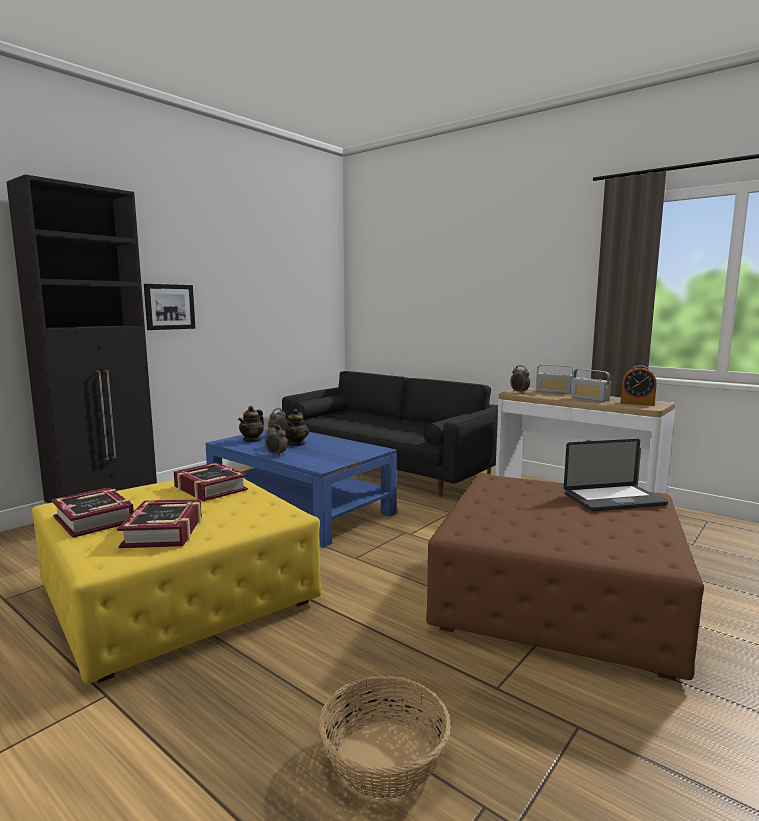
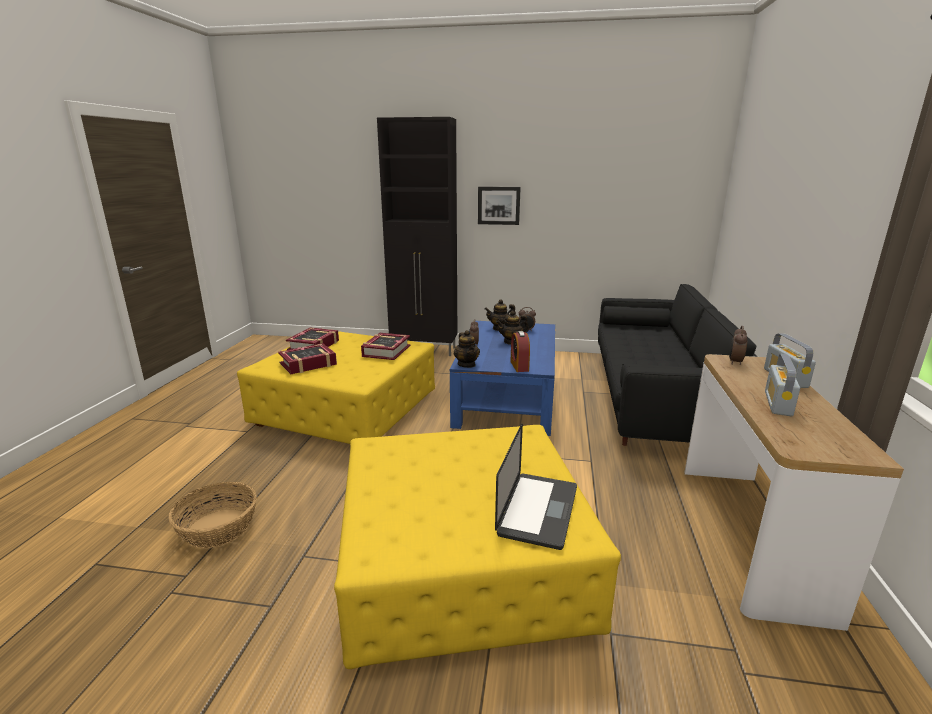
camera: 60 degrees right, 10 degrees up
(323, 466) = (467, 364): none -> teapot
(555, 597) = (464, 562): brown ottoman -> yellow ottoman
(614, 500) = (538, 510): laptop -> laptop turned 120 degrees counterclockwise
(637, 403) = (814, 437): alarm clock -> alarm clock (519, 366)

